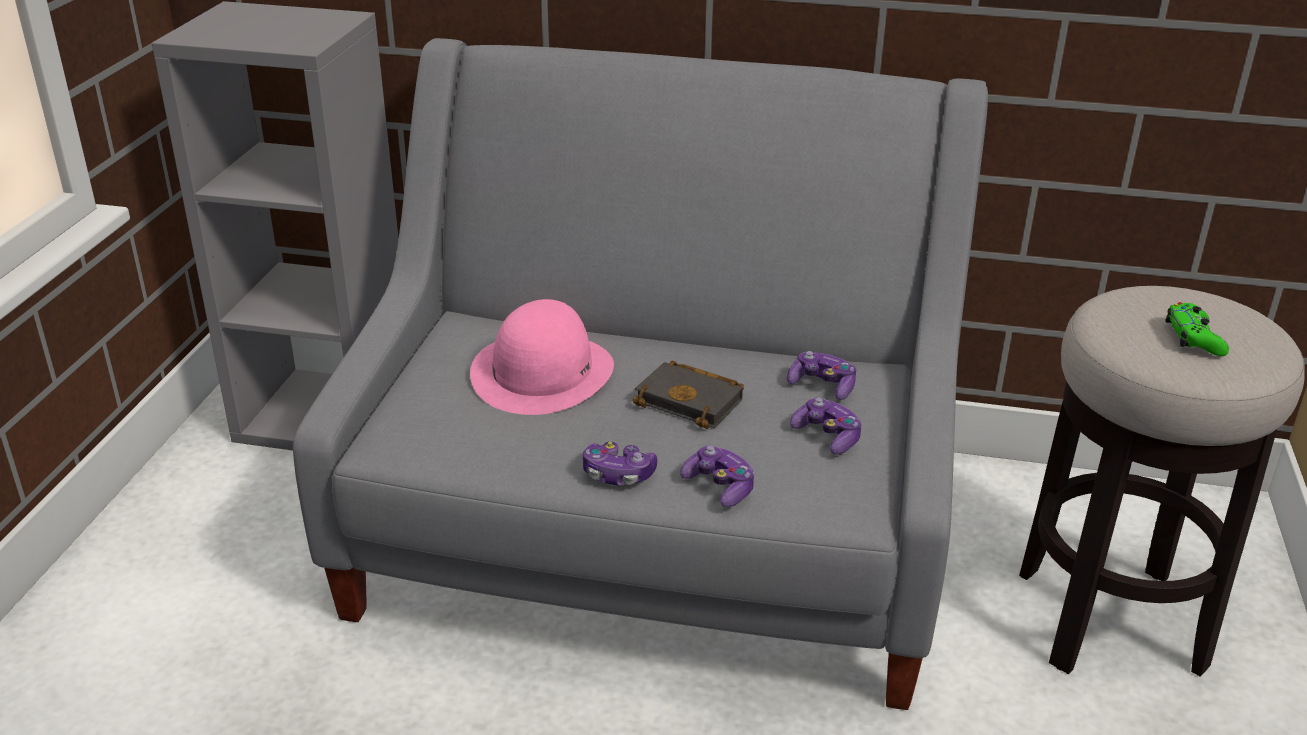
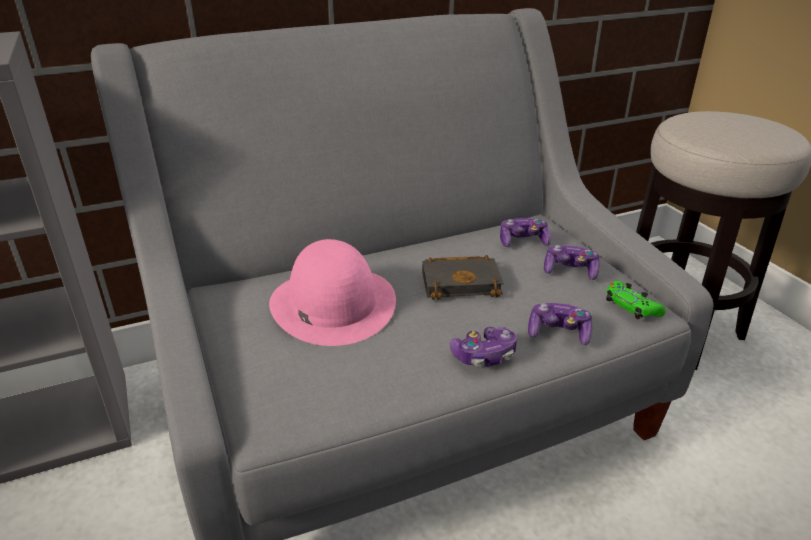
camera: 35 degrees left, 0 degrees up
(1194, 338) = (748, 131): green game controller -> green game controller (632, 307)

